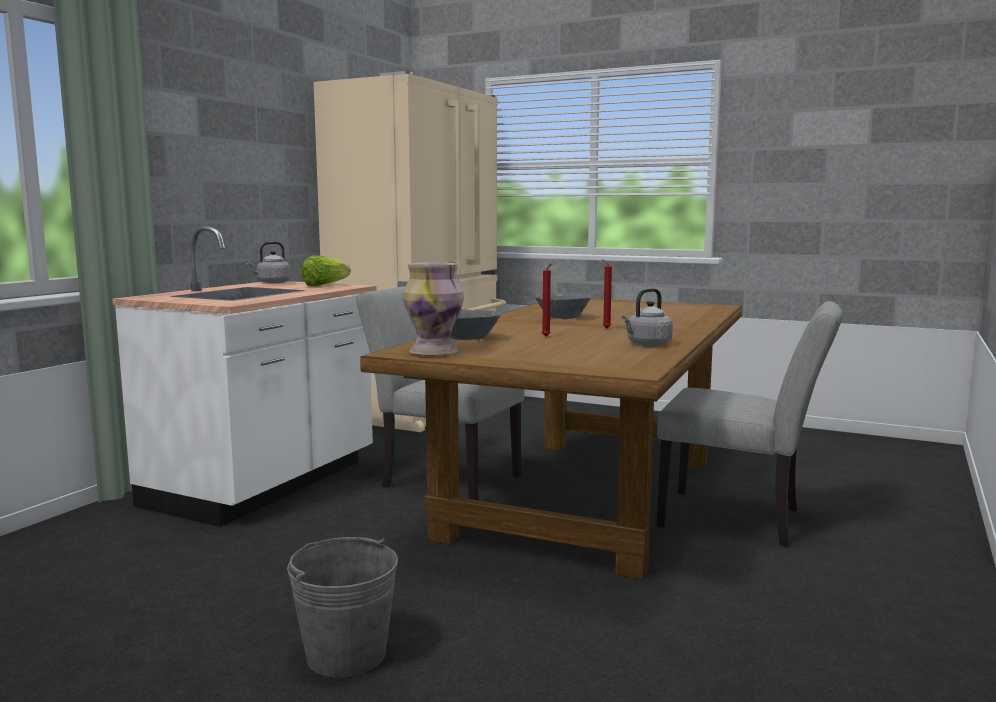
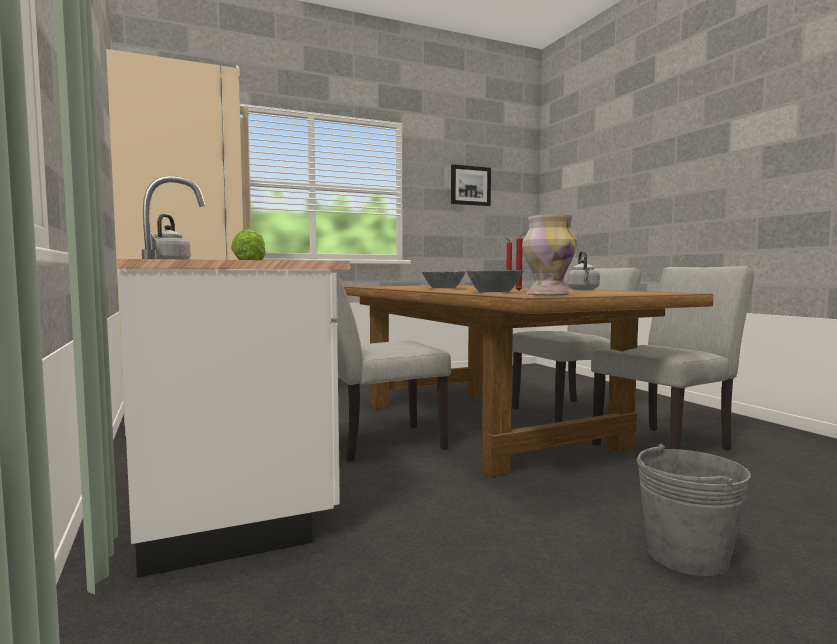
camera: 50 degrees left, 5 degrees down
(698, 596) = (668, 445): none -> grey chair
(838, 139) = (470, 185): none -> picture

